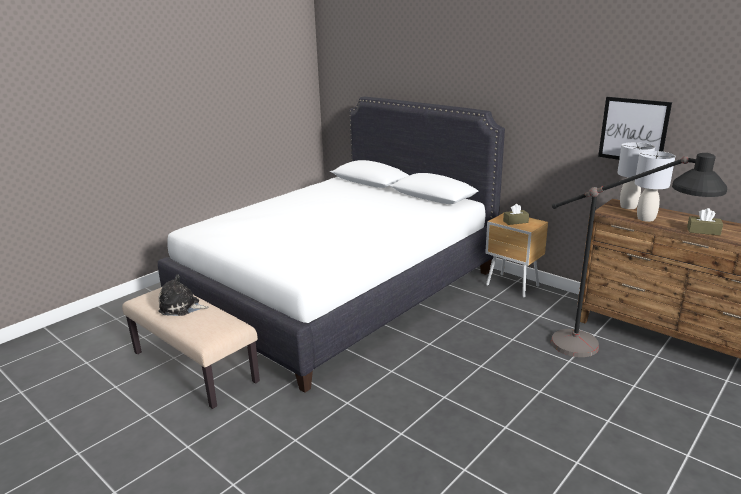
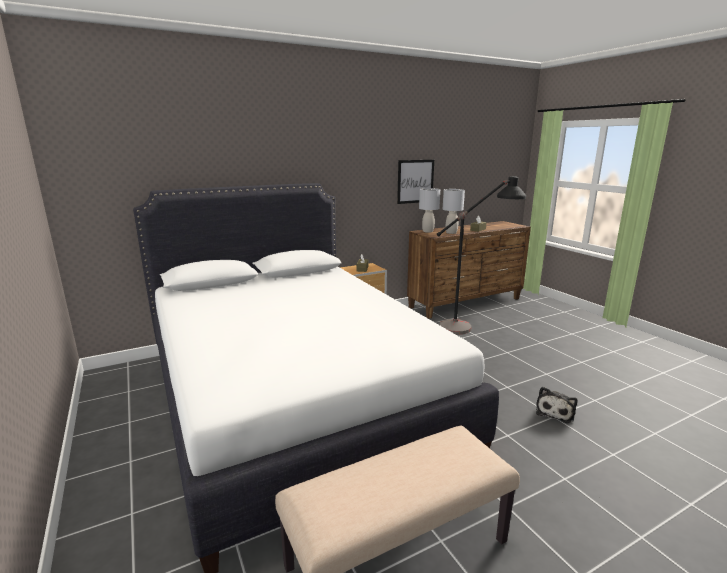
camera: 70 degrees left, 5 degrees down
(181, 307) = (392, 477): plush toy -> plush toy (555, 412)

